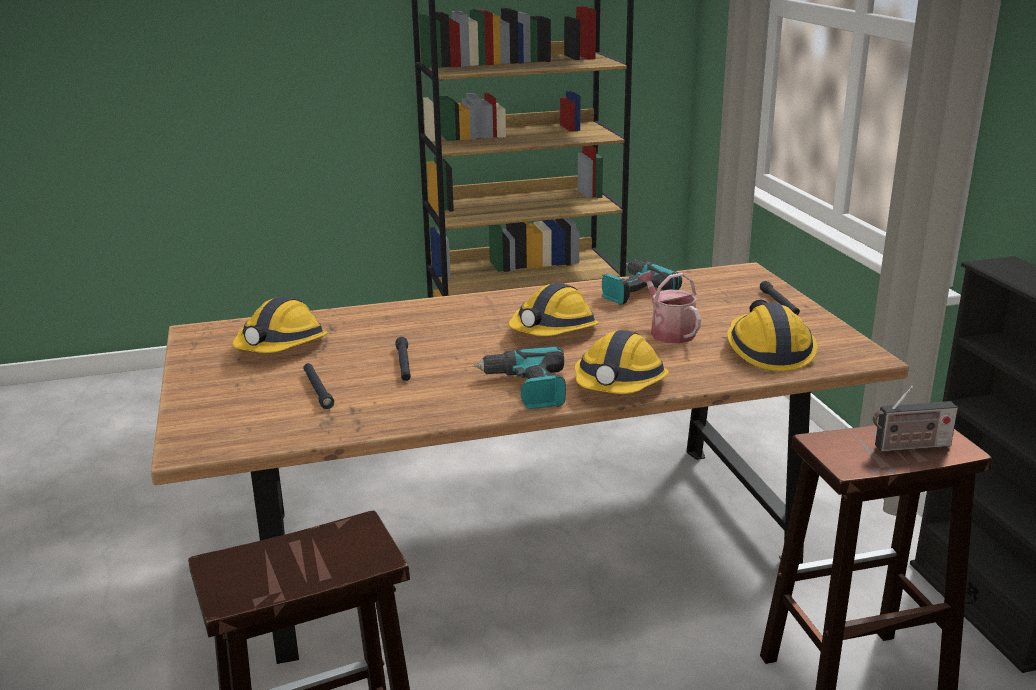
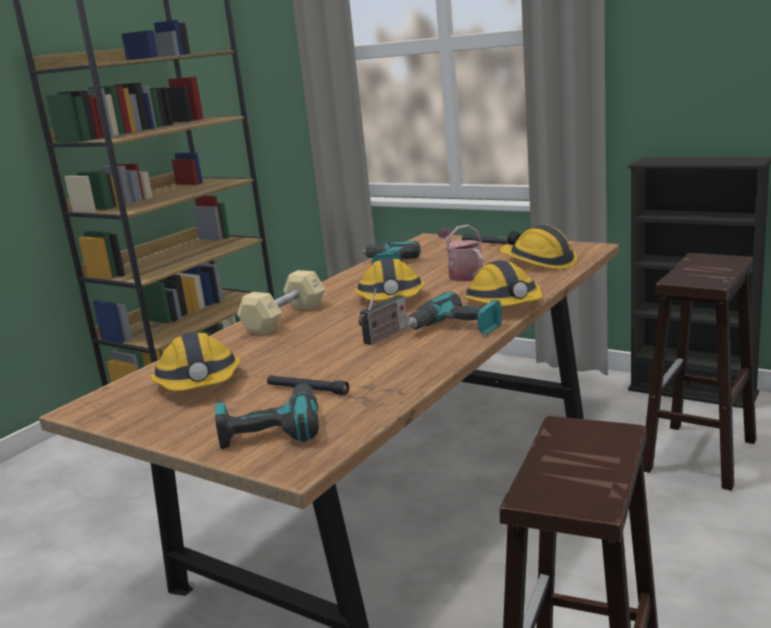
camera: 40 degrees left, 5 degrees down
(235, 411) = (271, 429): none -> power drill
(404, 364) = (335, 352): black flashlight -> none
(445, 312) = (285, 318): none -> beige dumbbell
(668, 332) = (463, 274): watering can -> watering can turned 45 degrees clockwise
(909, 446) = (713, 266): radio -> radio (384, 336)

